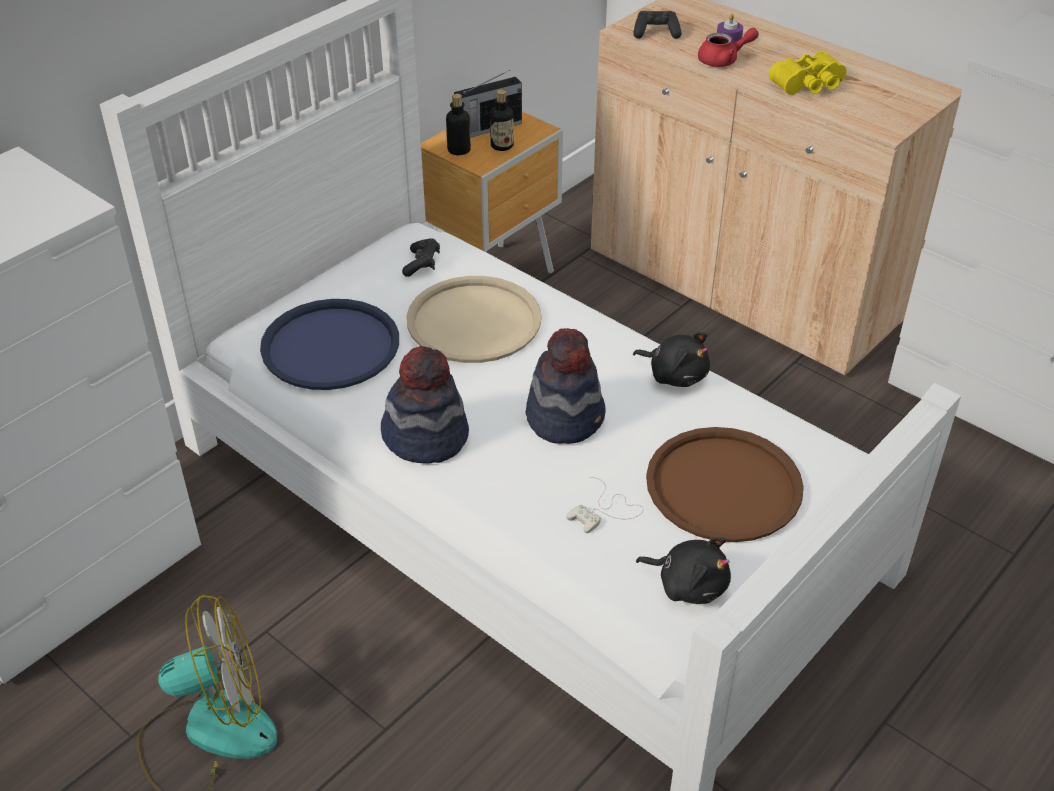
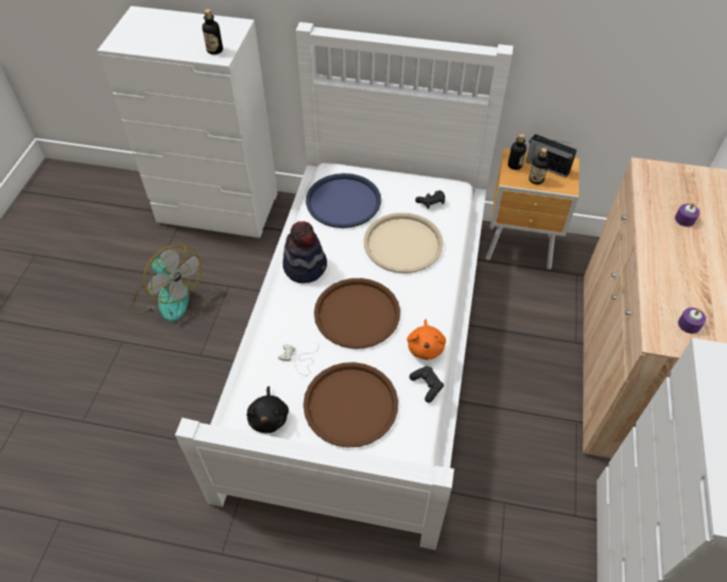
camera: 60 degrees right, 10 degrees up
(50, 207) = (215, 50): none -> bottle
(566, 417) = (357, 313): hat -> brown tray
(656, 33) = (657, 182): black game controller -> black game controller (427, 386)
(675, 375) = (425, 347): black plush toy -> orange plush toy
(724, 60) = (658, 225): red teapot -> none
(810, 86) = (672, 280): yellow binoculars -> none
(879, 103) = (689, 324): none -> purple candle

